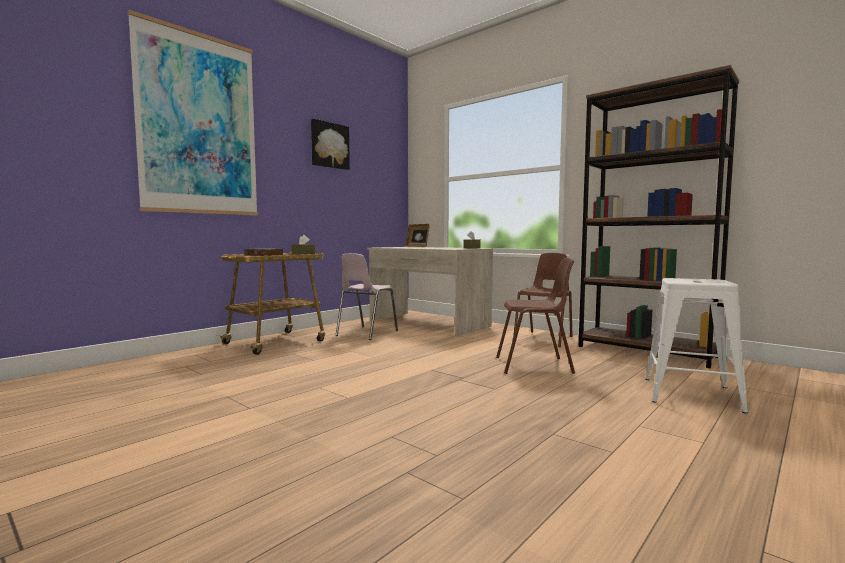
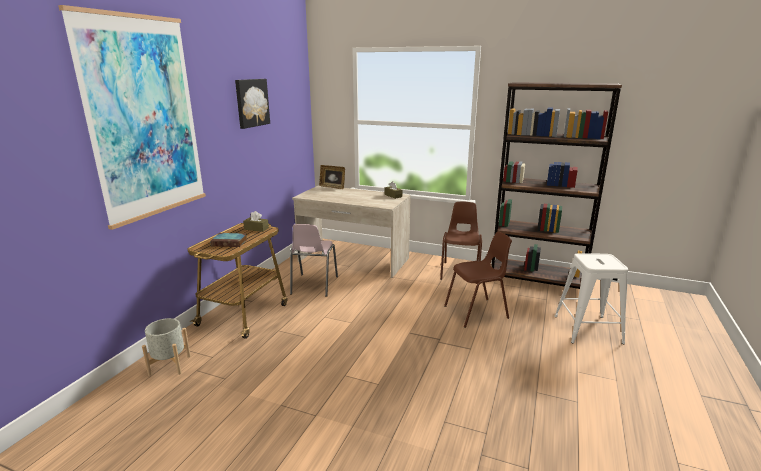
camera: 20 degrees left, 15 degrees up
(168, 361) = (170, 365): none -> grey planter

